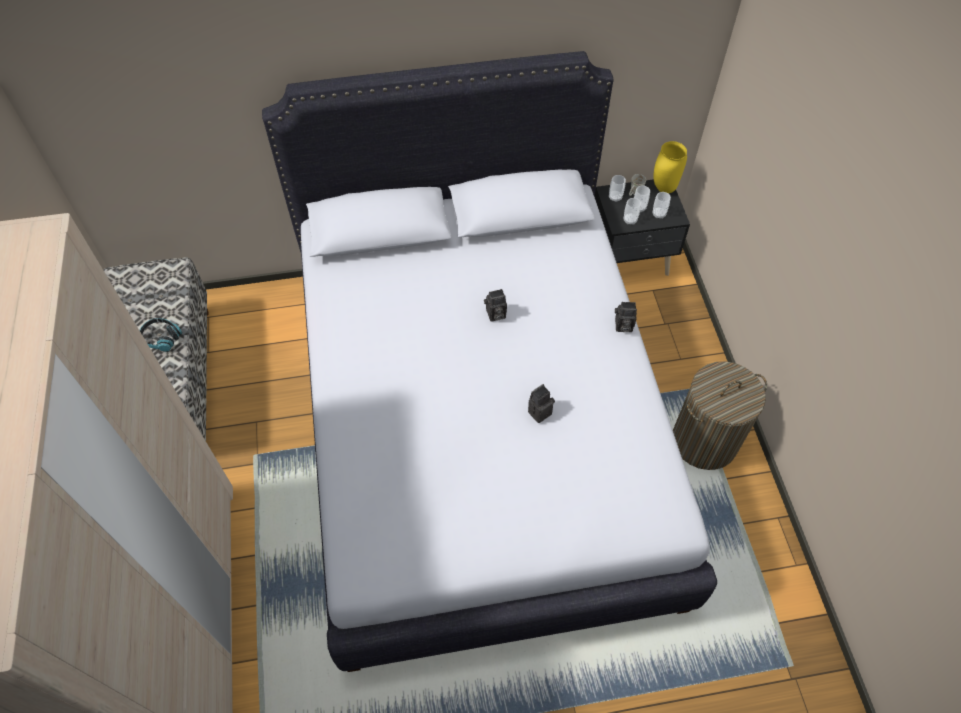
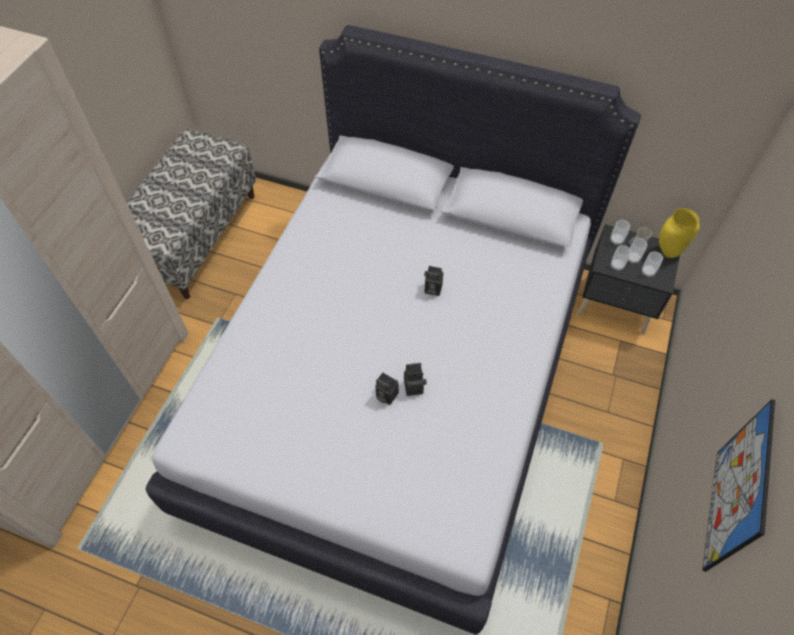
camera: 30 degrees right, 0 degrees up
(161, 338) = (189, 196): headphones -> none
(622, 326) = (535, 350): camera -> camera (385, 395)
(704, 441) = (583, 494): laundry basket -> none
(892, 347) = (739, 488): none -> picture

